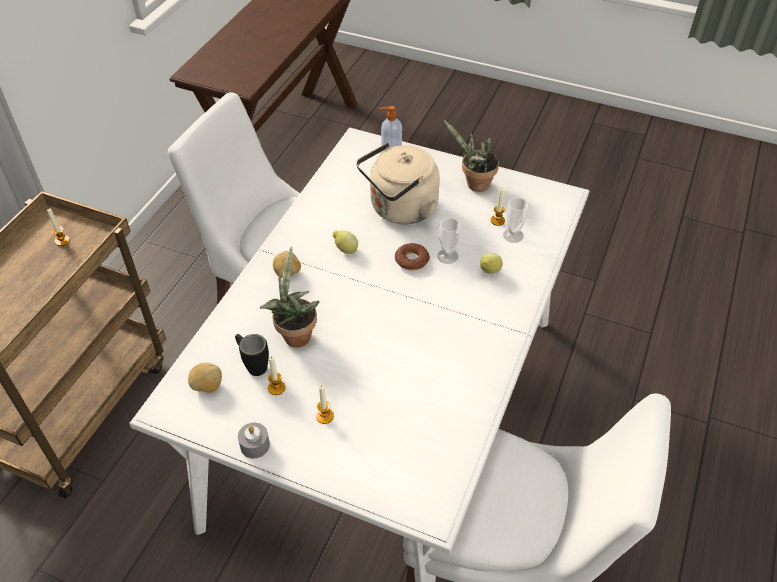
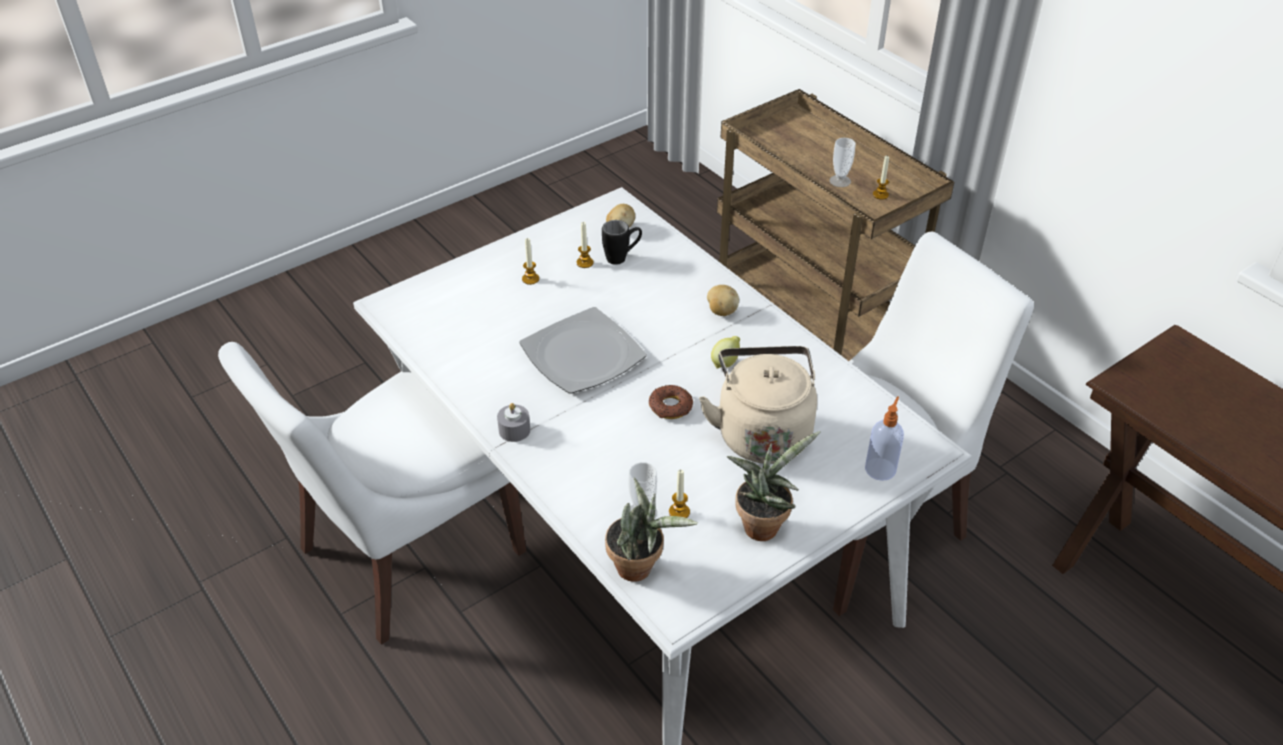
camera: 120 degrees right, 5 degrees down
(255, 445) = (539, 236): grey candle -> grey candle (514, 430)
(295, 334) = (636, 291): potted plant -> potted plant (640, 567)
(395, 330) = (584, 355): none -> plate
(447, 256) = (654, 438): cup -> cup (840, 181)
(489, 272) = (602, 461): lemon -> none

